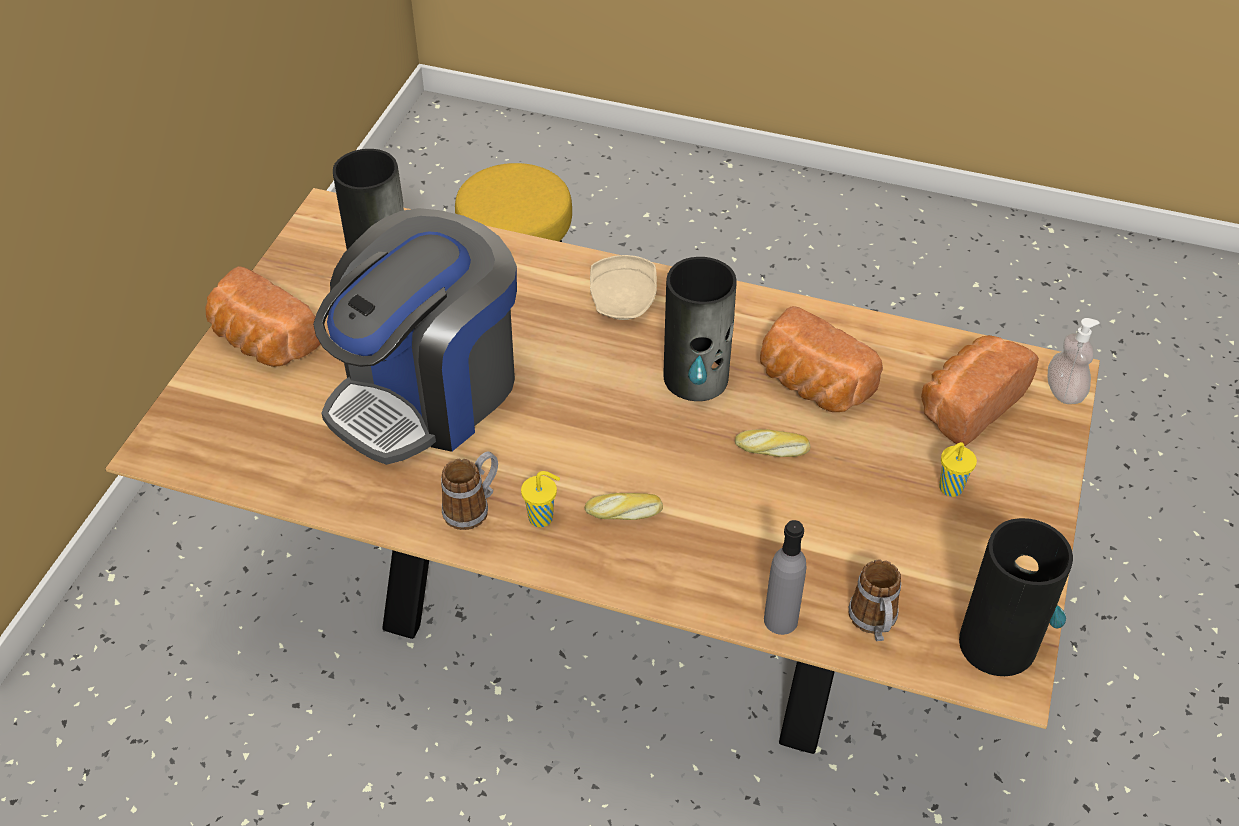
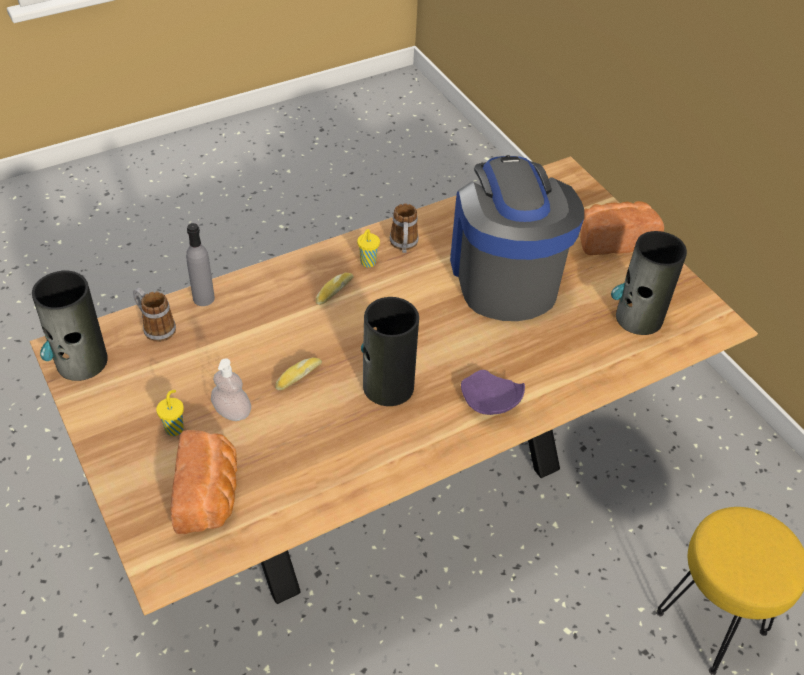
camera: 130 degrees right, 0 degrees up
(624, 301) = (490, 402): beige plate -> purple plate
(811, 386) = (318, 432): bread -> none
(1064, 392) = (151, 559): soap dispenser -> soap dispenser (232, 412)

